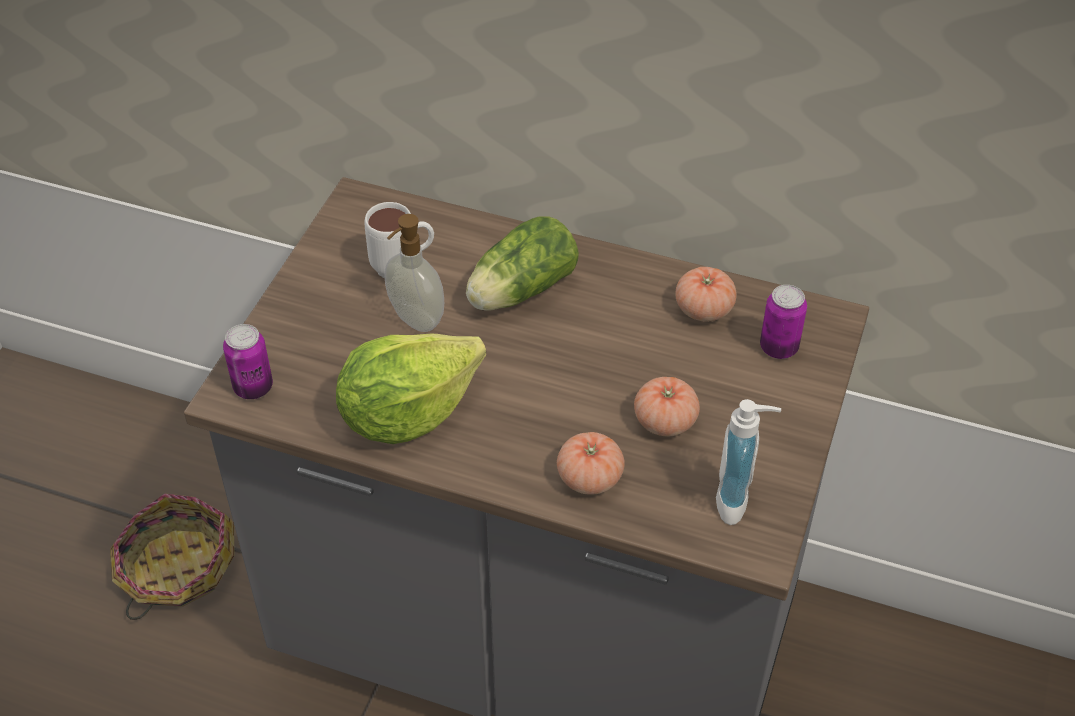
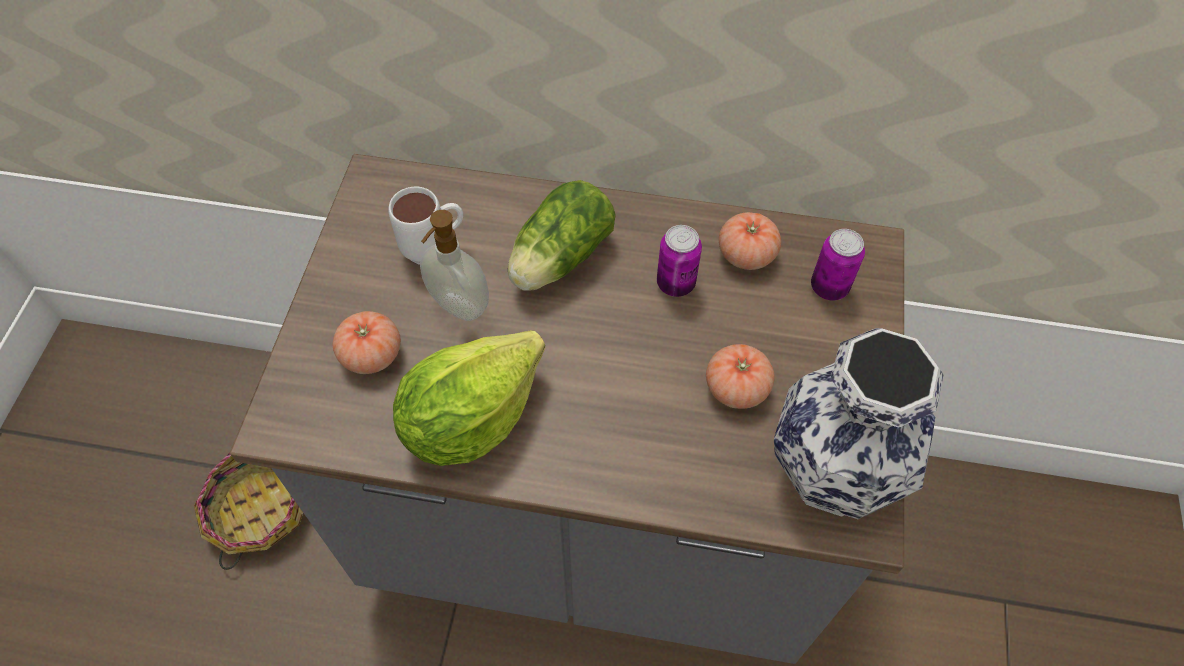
camera: 10 degrees left, 10 degrees up
(253, 387) = (301, 412): can -> can (675, 283)
(589, 477) = (674, 466): tomato -> tomato (371, 354)
(739, 501) = (831, 470): soap dispenser -> vase

